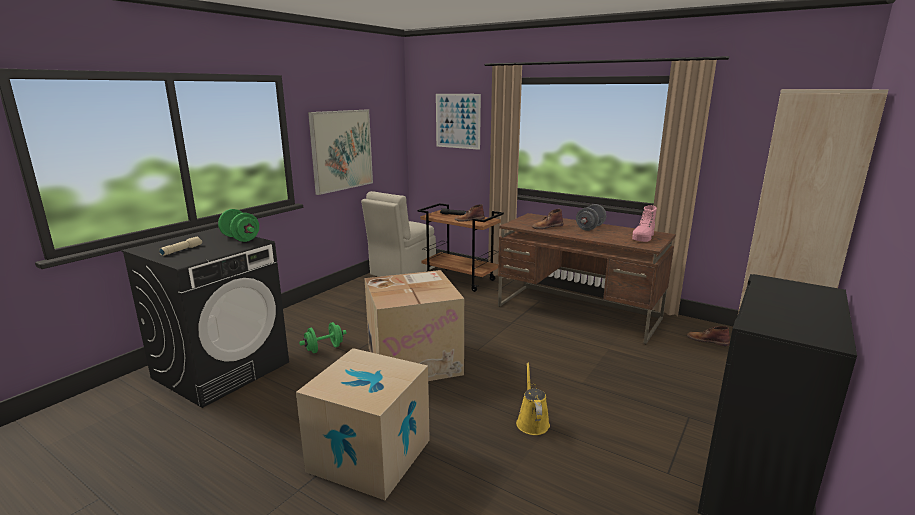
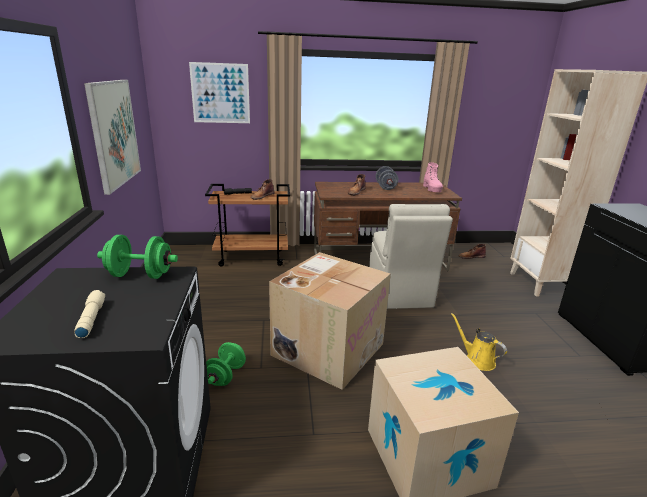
camera: 40 degrees left, 5 degrees up
(402, 271) = (182, 264): beige chair -> beige chair (399, 292)

